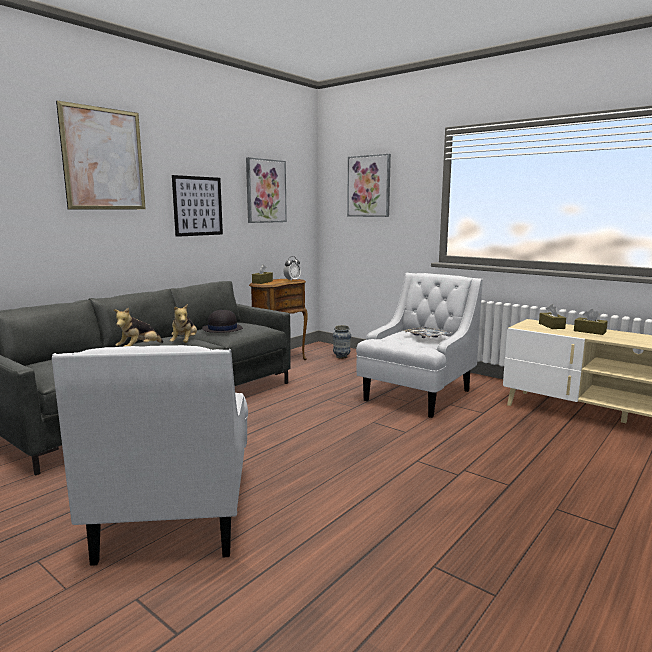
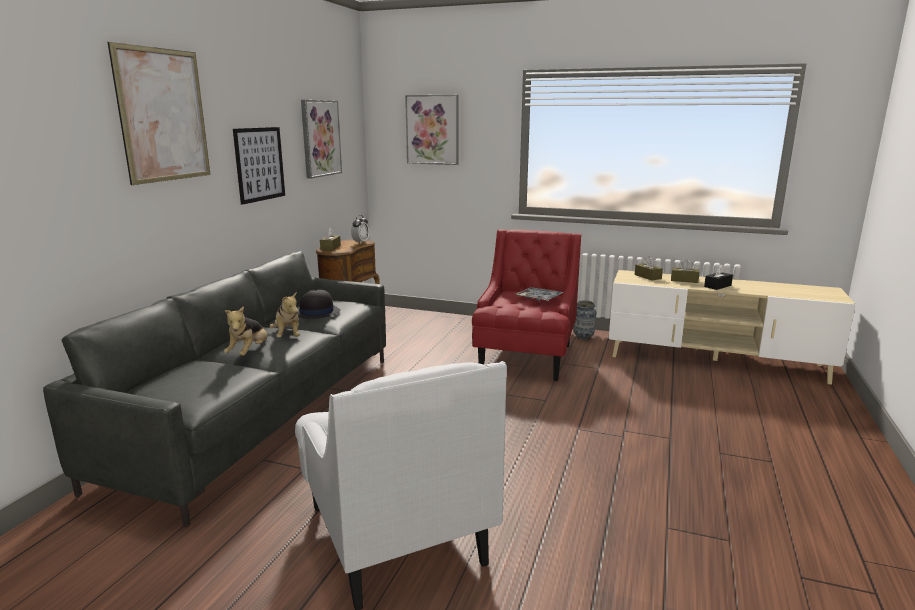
camera: 20 degrees left, 5 degrees up
(341, 357) = (415, 322): vase -> vase (583, 338)
(417, 396) = (526, 358): white armchair -> red armchair
(623, 339) = (717, 286): none -> black tissue box

